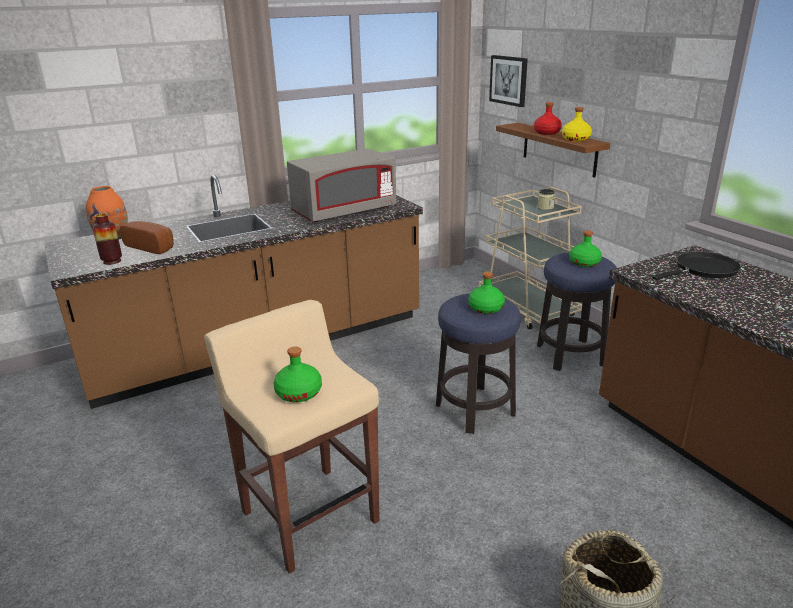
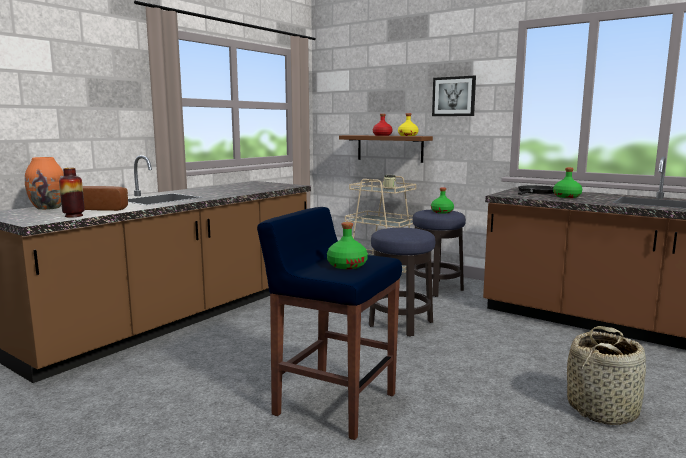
camera: 25 degrees left, 15 degrees down
(309, 515) = (333, 403): beige stool -> blue stool
(344, 212) = (251, 189): grey microwave -> none
(485, 308) = (409, 231): green bottle -> green bottle (566, 196)
(509, 80) = (340, 106): picture -> picture (454, 96)

